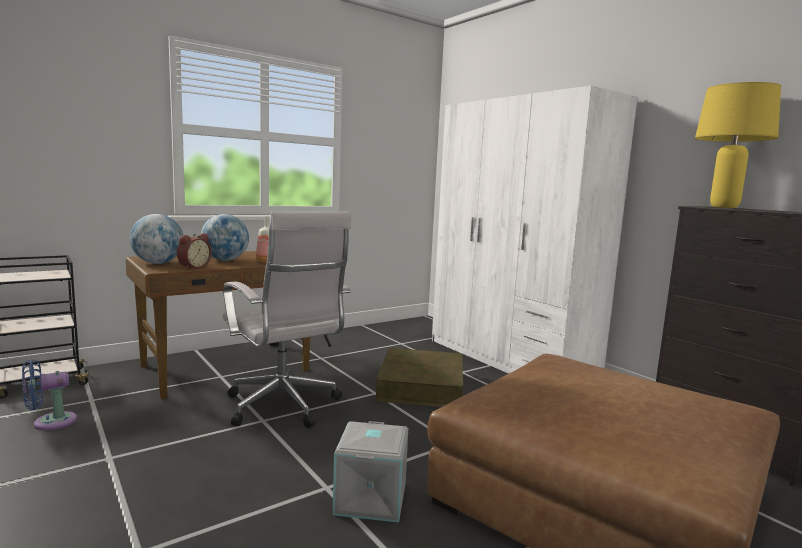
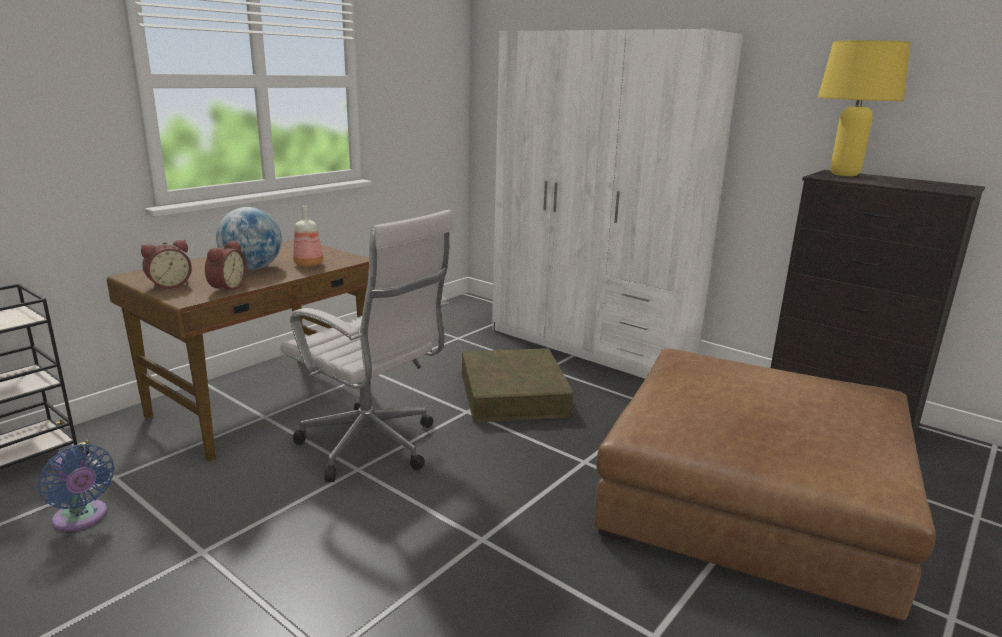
camera: 15 degrees left, 10 degrees up
(50, 422) = (82, 519): blue fan -> blue fan turned 90 degrees counterclockwise
(158, 263) = (169, 285): globe -> alarm clock
(372, 499) = (537, 542): grey storage box -> none

